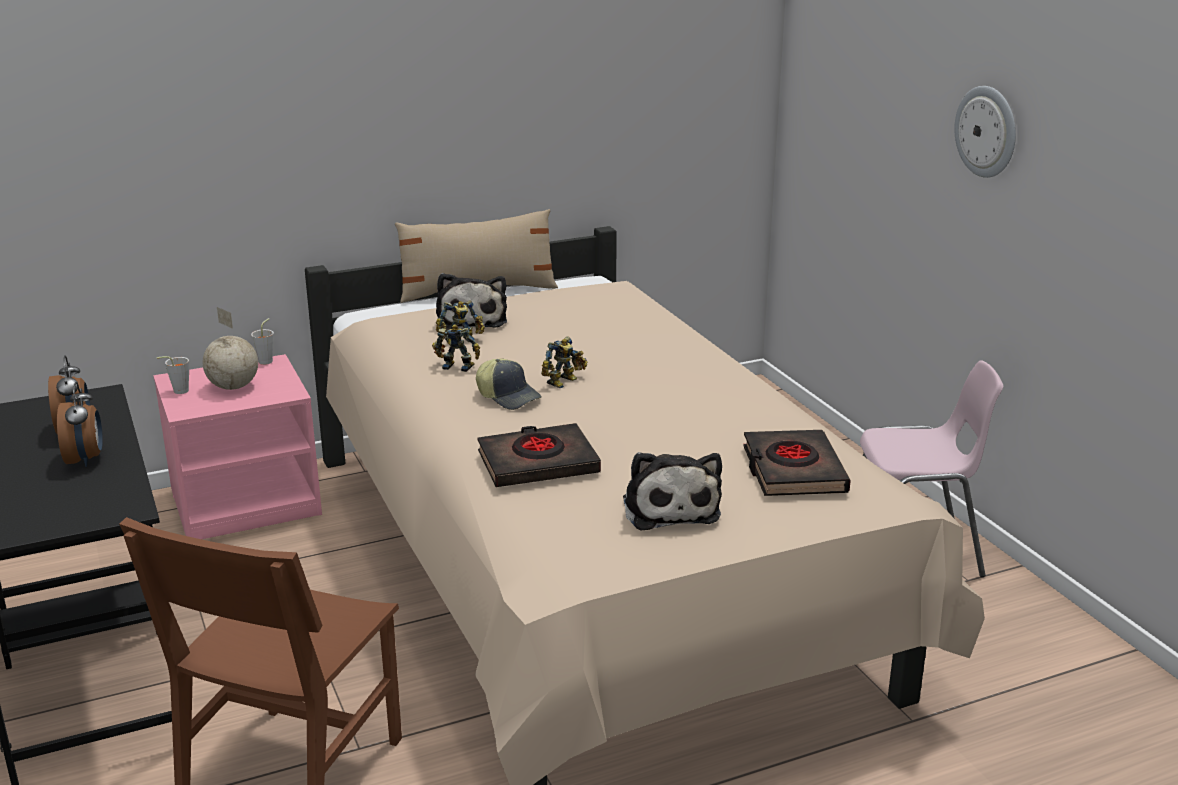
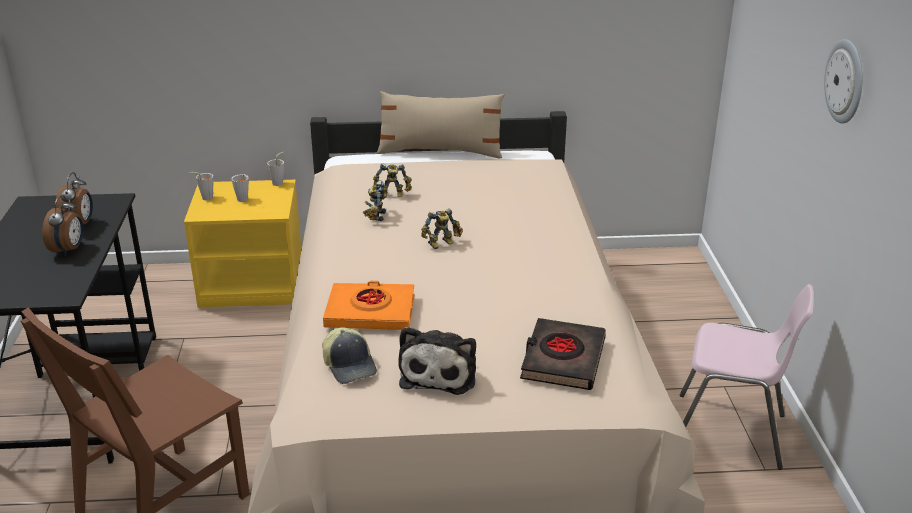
camera: 20 degrees right, 5 degrees up
(233, 386) = (243, 200): globe -> grey cup
(246, 502) = (253, 284): pink nightstand -> yellow nightstand
(458, 366) = (375, 216): toy robot -> toy robot turned 120 degrees counterclockwise
(471, 319) = (414, 177): plush toy -> none
(508, 396) = (391, 249): cap -> cap (350, 365)
(538, 463) = (370, 312): black book -> orange book

